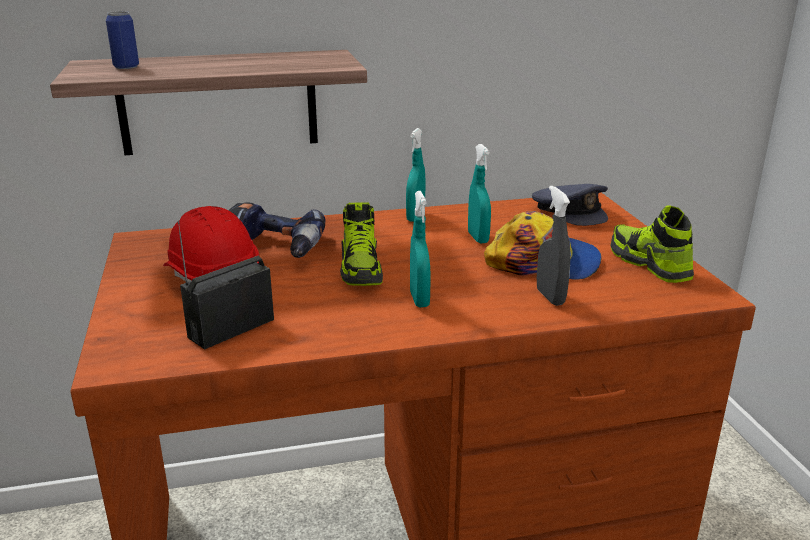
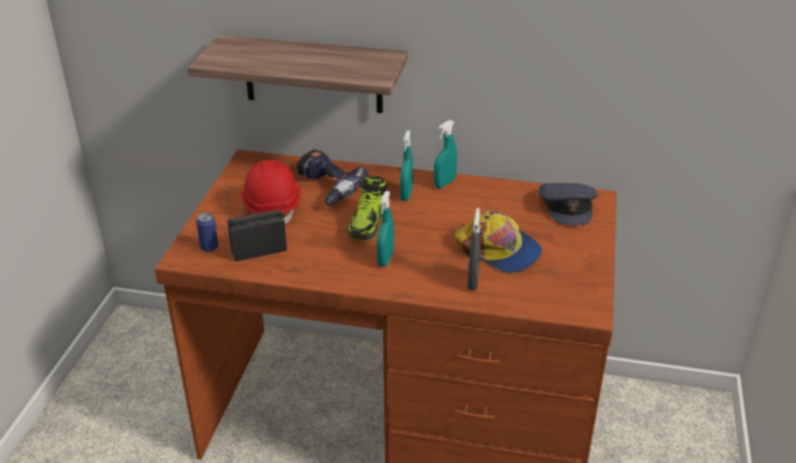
camera: 25 degrees right, 10 degrees up
(126, 67) = (243, 52): can -> can (209, 247)
(478, 238) = (472, 215): turquoise spray bottle -> turquoise spray bottle (406, 195)
(649, 264) = (574, 273): shoe -> none

